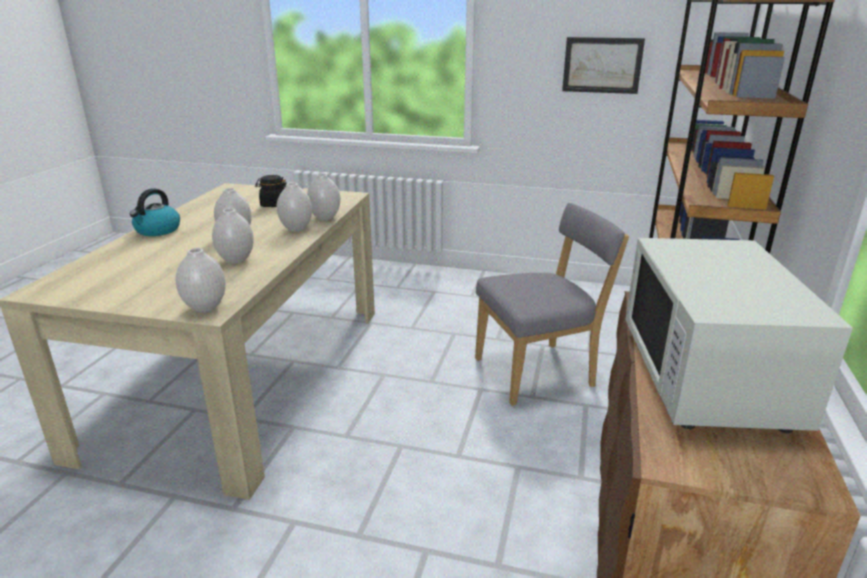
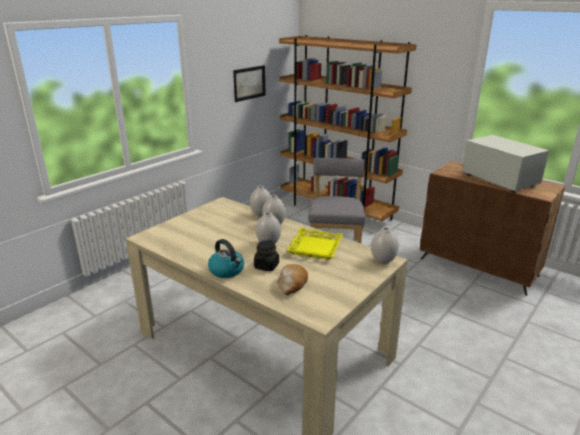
camera: 65 degrees left, 0 degrees up
(125, 264) = (292, 284): none -> bread
(236, 260) = (315, 248): white vase -> yellow tray
(273, 204) = (212, 226): black jar -> black jar (266, 266)
(707, 377) = (499, 180): white microwave -> white microwave turned 150 degrees counterclockwise

